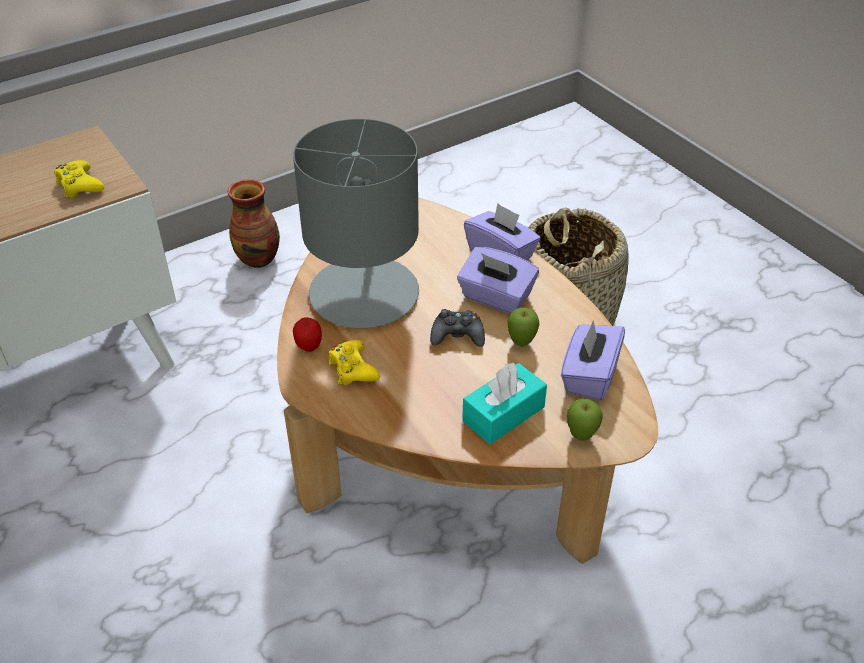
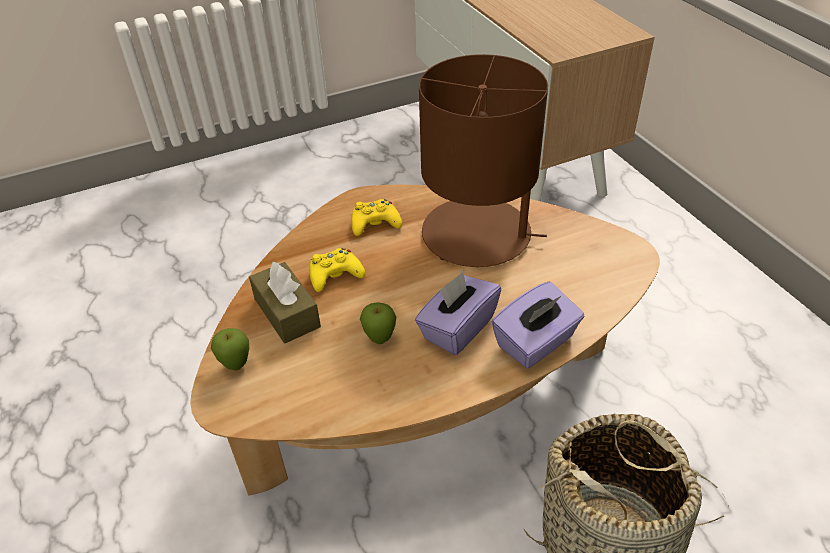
camera: 100 degrees right, 0 degrees up
(79, 185) = (557, 36): yellow game controller -> yellow game controller (335, 275)
(259, 258) = (684, 267): vase -> none
(309, 347) = (409, 200): apple -> none
(364, 293) = (478, 234): grey table lamp -> brown table lamp
(457, 335) = (403, 292): black game controller -> none
(503, 414) = (287, 313): turquoise tissue box -> brown tissue box
(589, 376) = (314, 388): purple tissue box -> none

